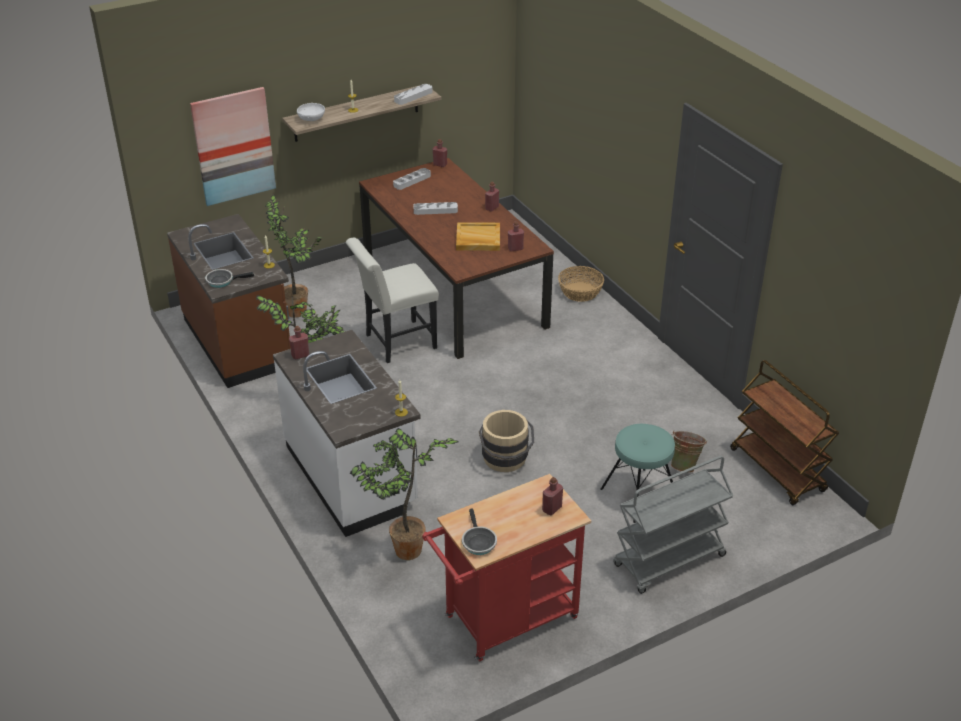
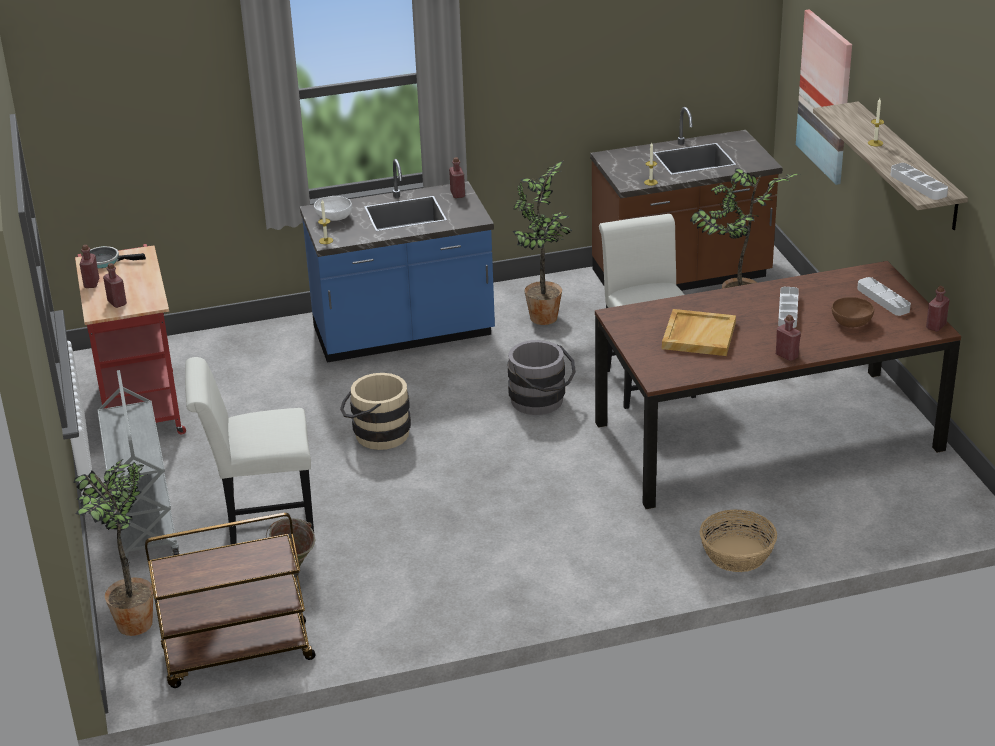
camera: 105 degrees right, 5 degrees down
(222, 281) = (625, 157): frying pan -> none
(311, 119) = (847, 117): white bowl -> white bowl (333, 218)
(352, 476) = (403, 334): white counter -> blue counter
(404, 552) = (271, 356): potted plant -> potted plant (134, 620)
(438, 386) = (541, 402): none -> grey bucket
(443, 190) = (851, 322): none -> brown bowl
(515, 248) = (662, 361): red bottle -> red bottle (91, 283)
(639, 495) = (262, 523): turquoise stool -> white chair

